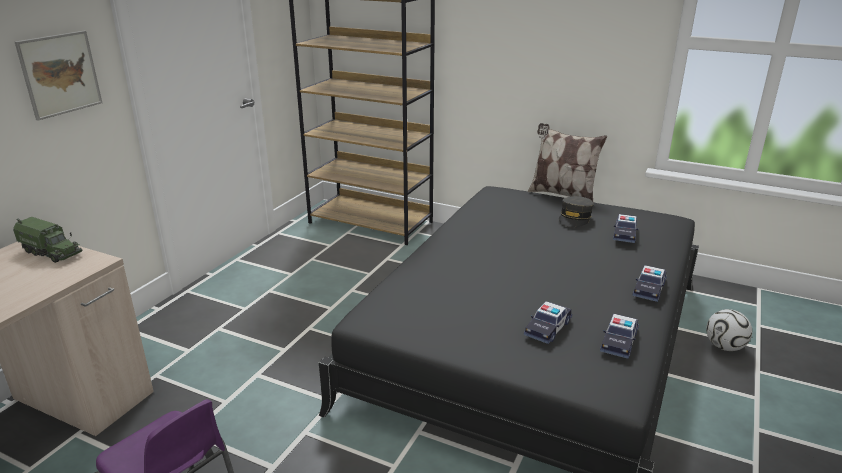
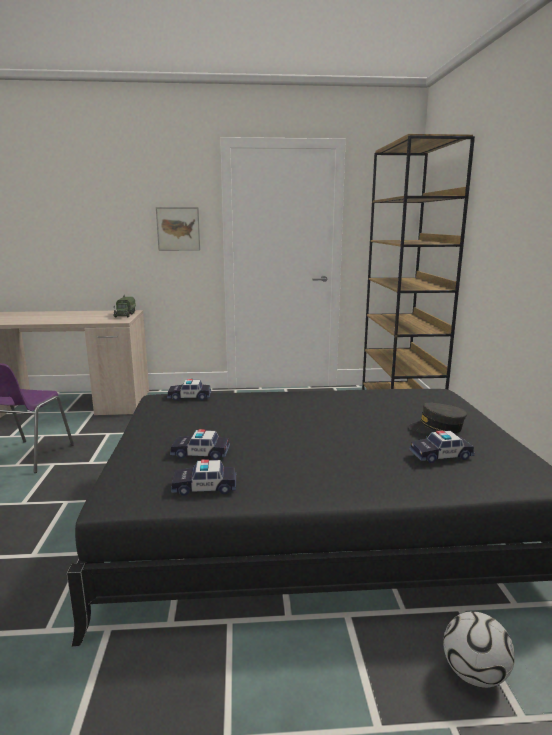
camera: 60 degrees right, 10 degrees down
(562, 194) = (492, 416): pillow -> none
(649, 289) = (333, 489): toy car -> toy car (189, 397)

